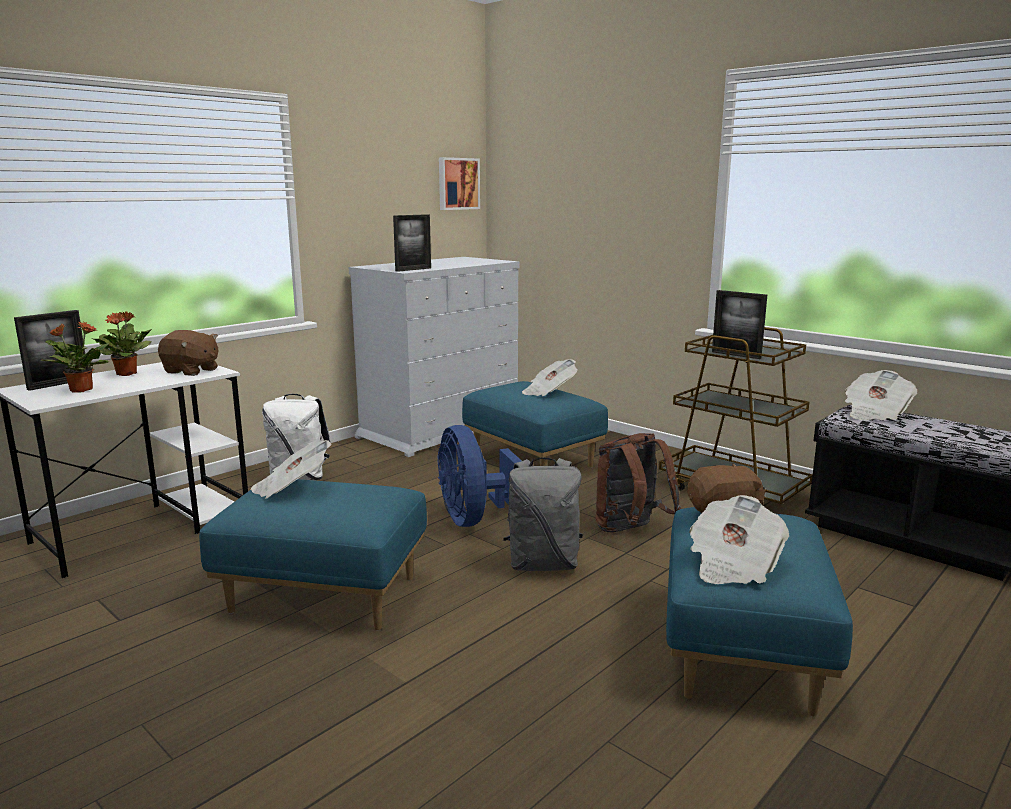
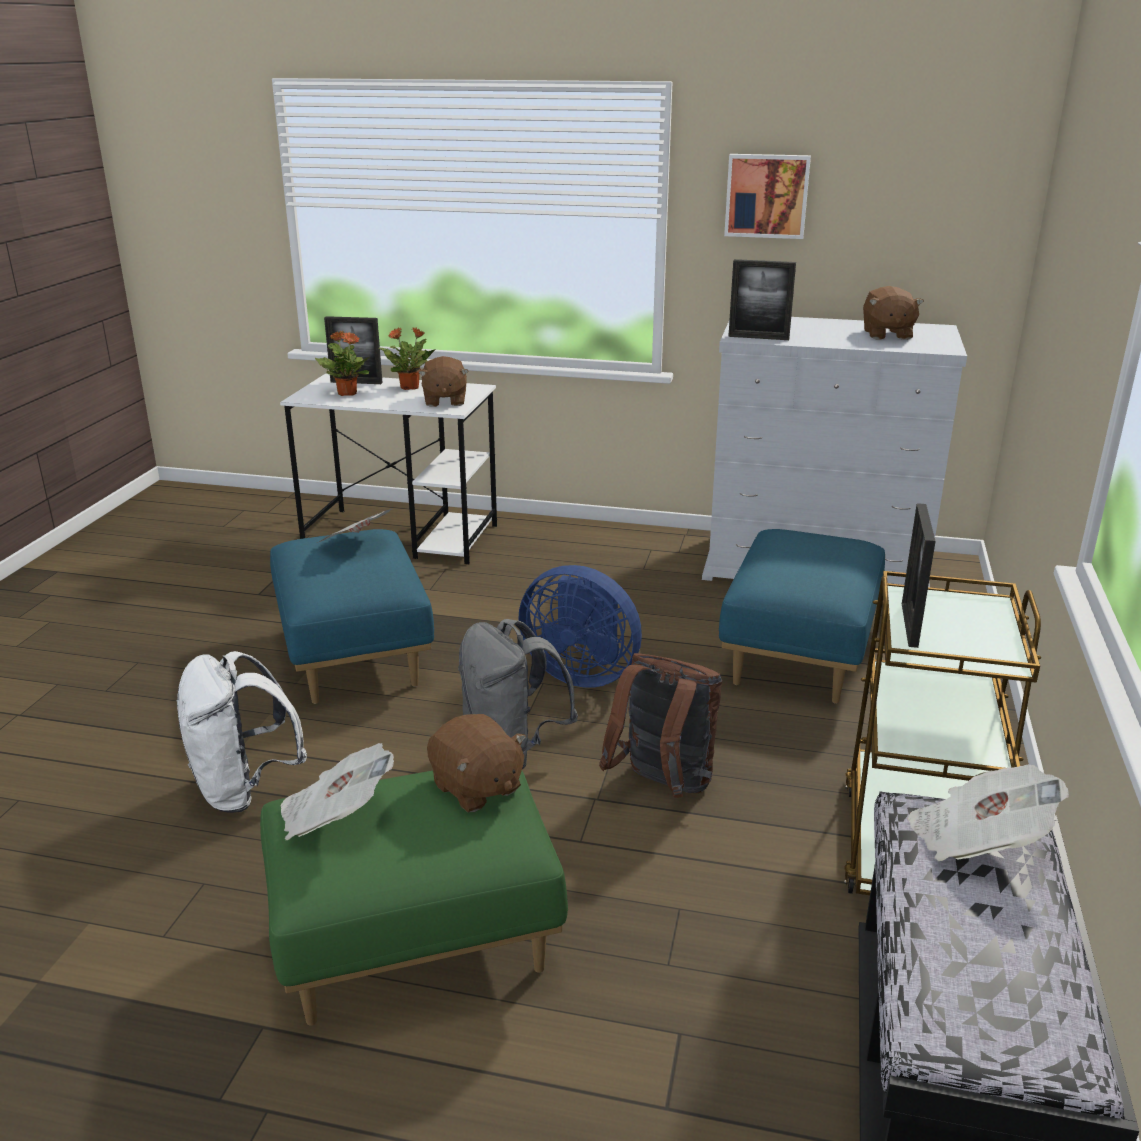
camera: 60 degrees right, 10 degrees up
(300, 478) = (574, 550): white backpack -> white backpack (244, 789)
(457, 184) = (970, 207): picture -> picture (767, 195)
(457, 261) = (886, 334): none -> brown plush toy
(473, 519) = (581, 673): blue fan -> blue fan turned 105 degrees counterclockwise
(549, 392) = (827, 569): newspaper -> none
(740, 650) = (417, 941): blue ottoman -> green ottoman

